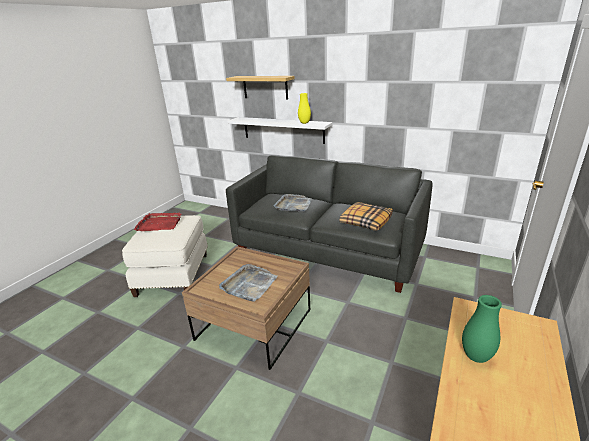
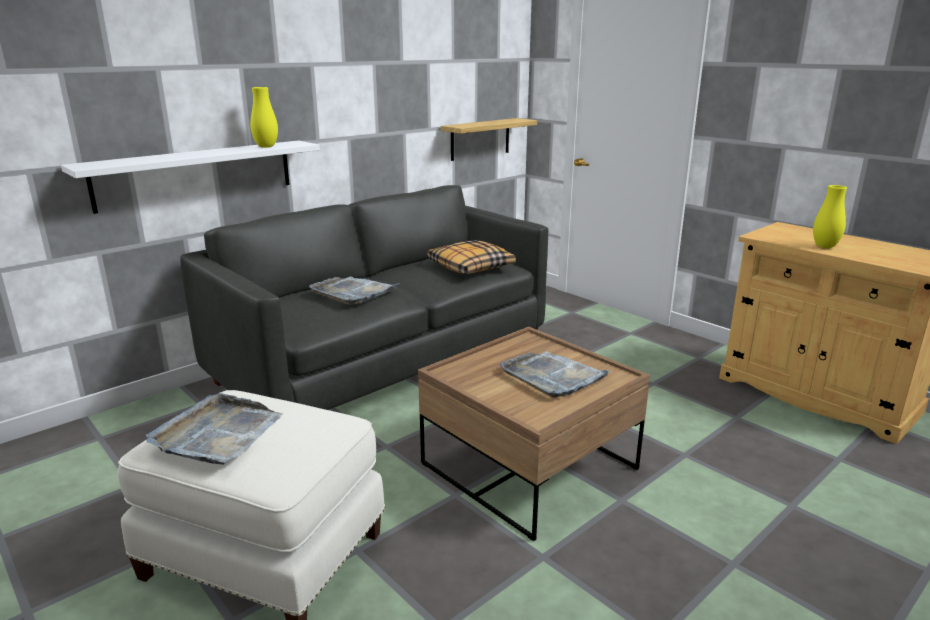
camera: 70 degrees left, 5 degrees down
(159, 223) = (217, 434): red tray -> grey tray
(265, 87) = (141, 82): shelf -> shelf (480, 139)
(476, 356) = (825, 246): green vase -> yellow vase

